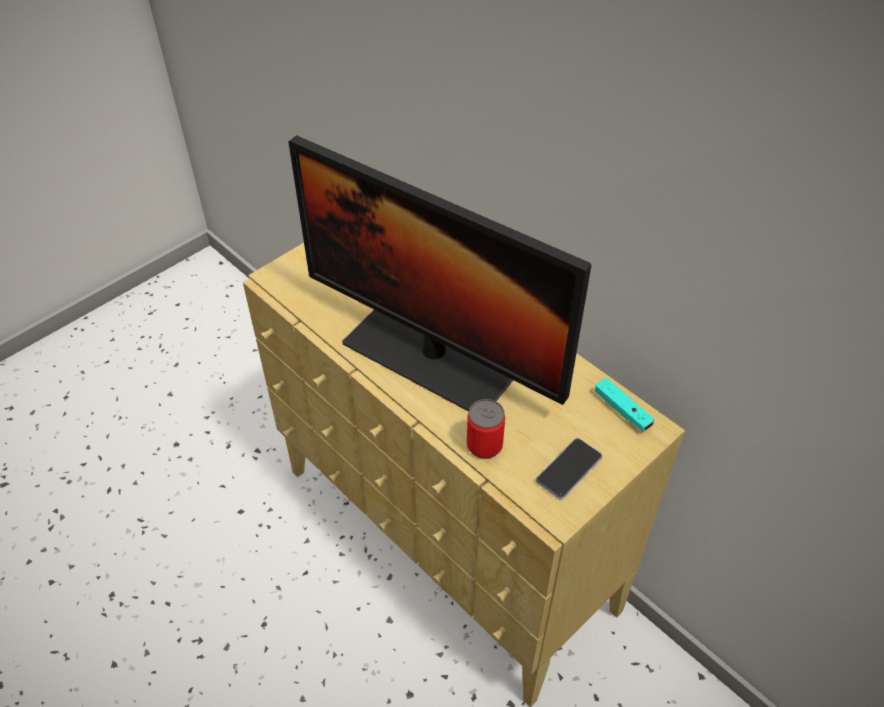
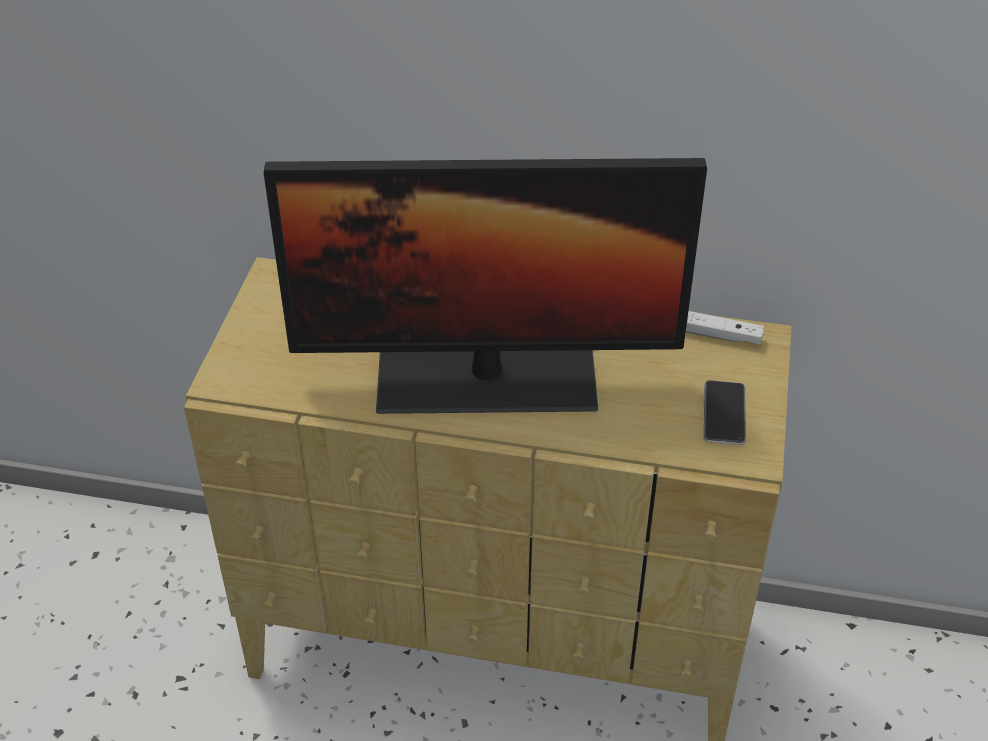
camera: 35 degrees left, 5 degrees down
(484, 445) = (625, 434): can -> none
(622, 410) = (721, 336): turquoise game controller -> white game controller

